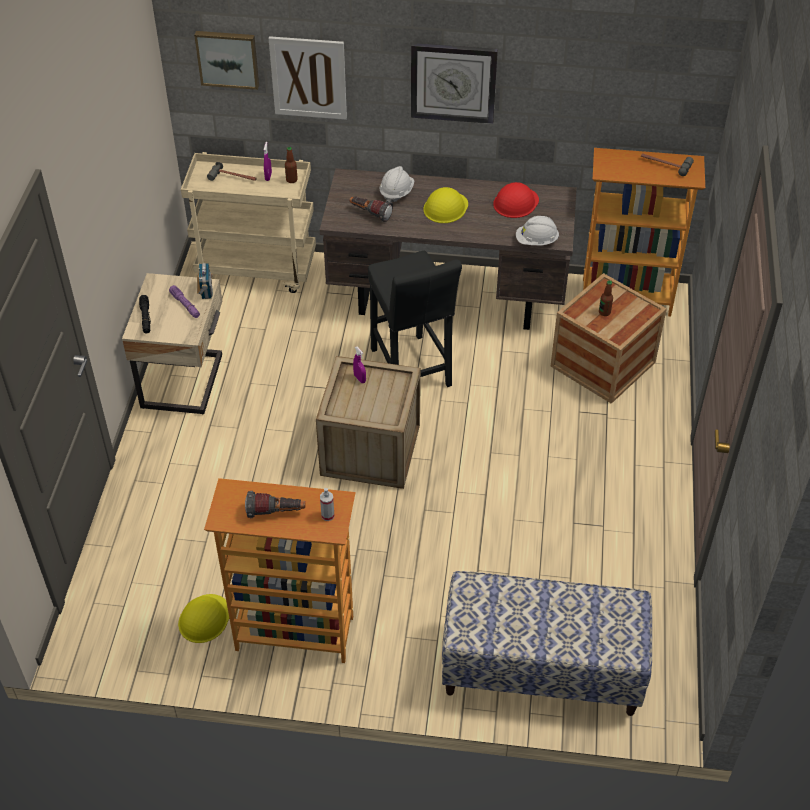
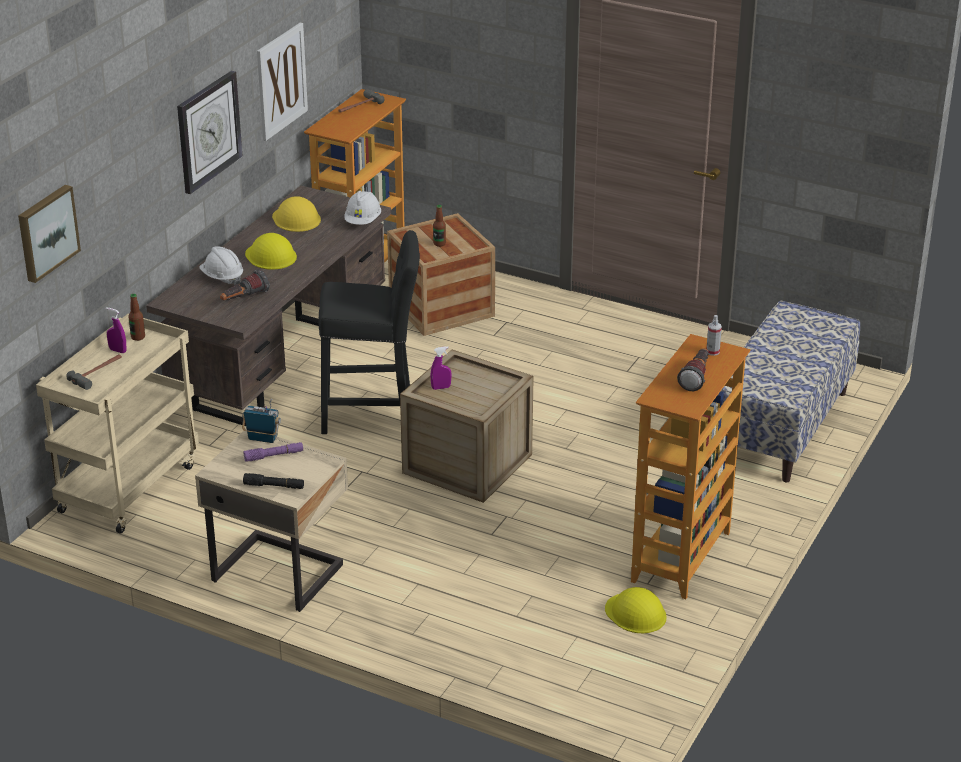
camera: 70 degrees left, 15 degrees down
(308, 77) = (110, 207): picture -> picture (281, 81)
(515, 202) = (296, 219): red hard hat -> yellow hard hat

